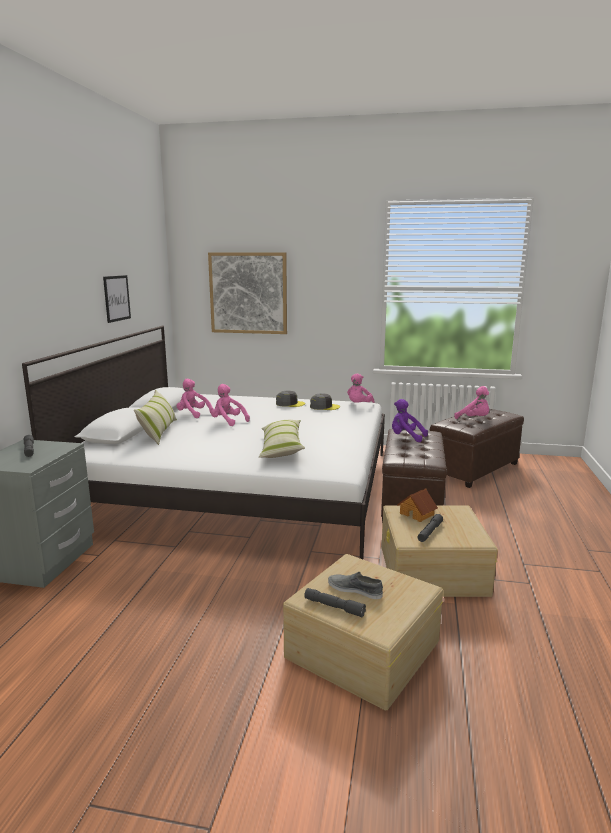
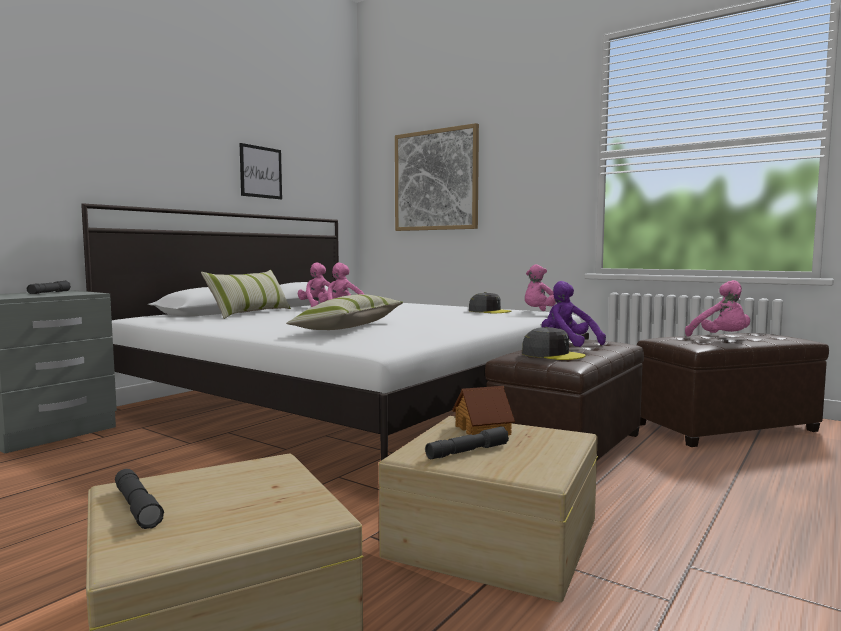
camera: 25 degrees right, 10 degrees down
(290, 404) = (450, 308): grey cap -> grey cap (552, 355)
(355, 589) = (212, 493): grey shoe -> none

